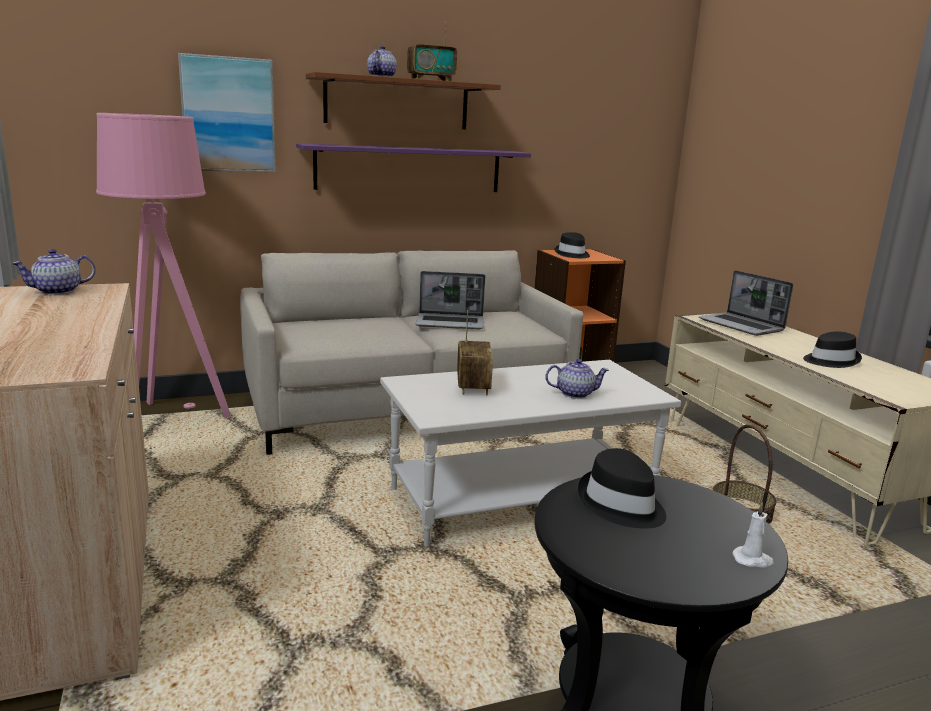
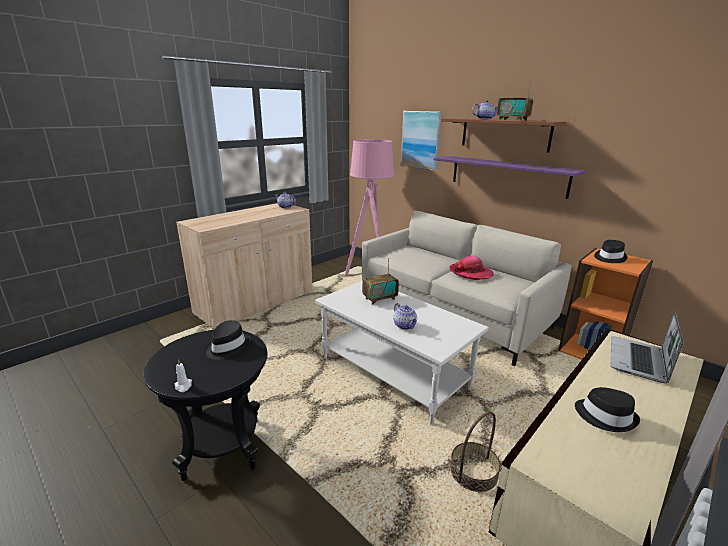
camera: 65 degrees right, 5 degrees up
(451, 323) = (471, 273): laptop -> hat

